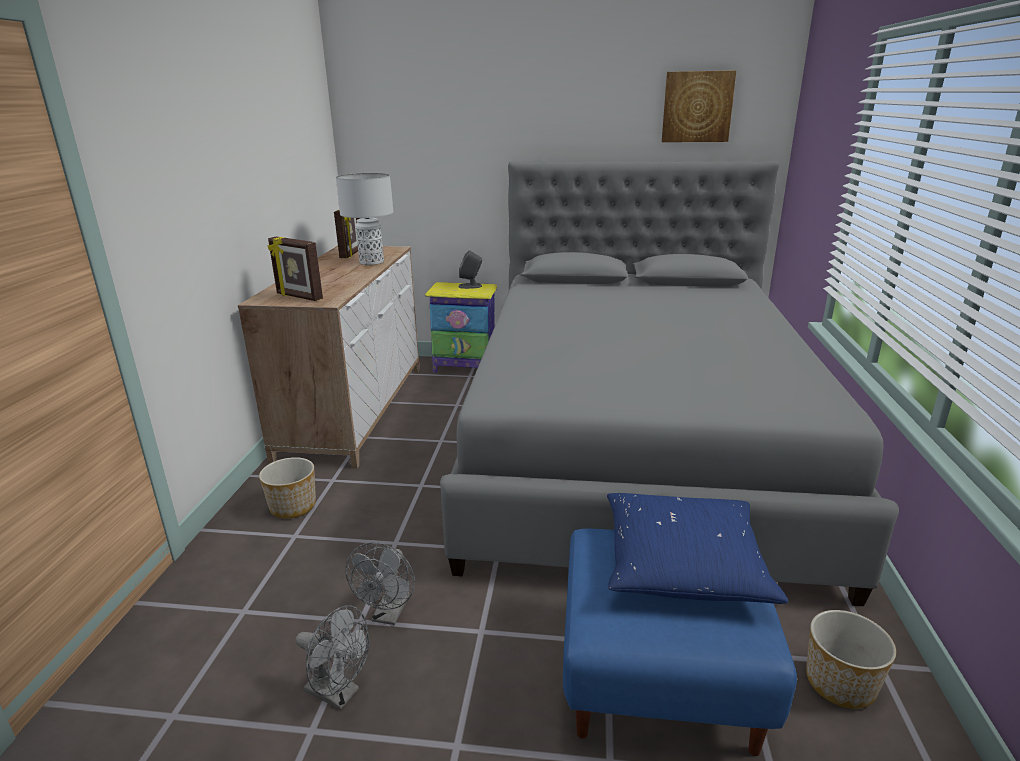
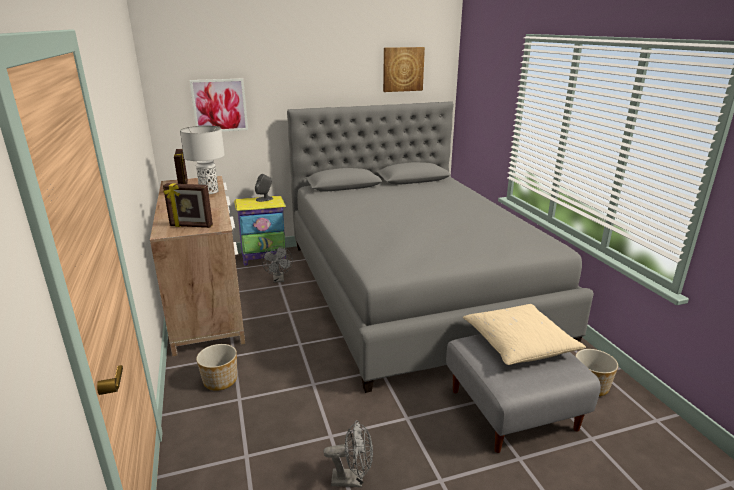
camera: 25 degrees left, 0 degrees up
(389, 614) = (345, 426): grey fan -> grey fan (279, 280)
(423, 152) = (219, 105): none -> picture
(661, 674) = (513, 409): blue ottoman -> grey ottoman
(683, 563) = (519, 344): blue pillow -> beige pillow

